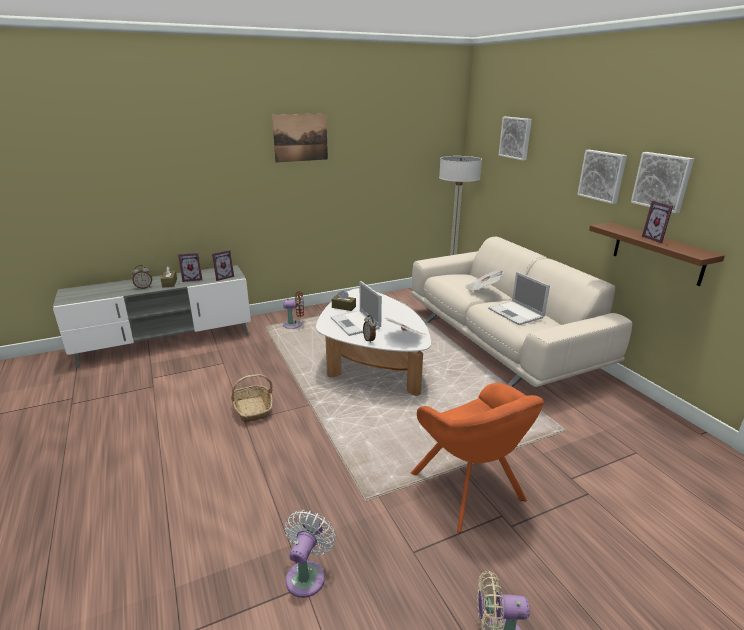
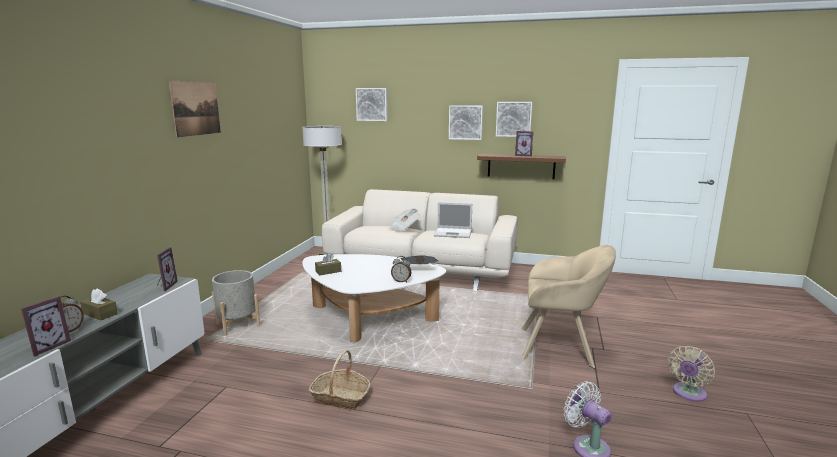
camera: 50 degrees left, 10 degrees down
(192, 279) = (125, 300): picture frame -> picture frame (47, 346)
(294, 325) = (237, 325): brown fan -> grey planter
(356, 323) = (366, 277): laptop -> none
(470, 491) = (560, 347): orange armchair -> beige armchair

